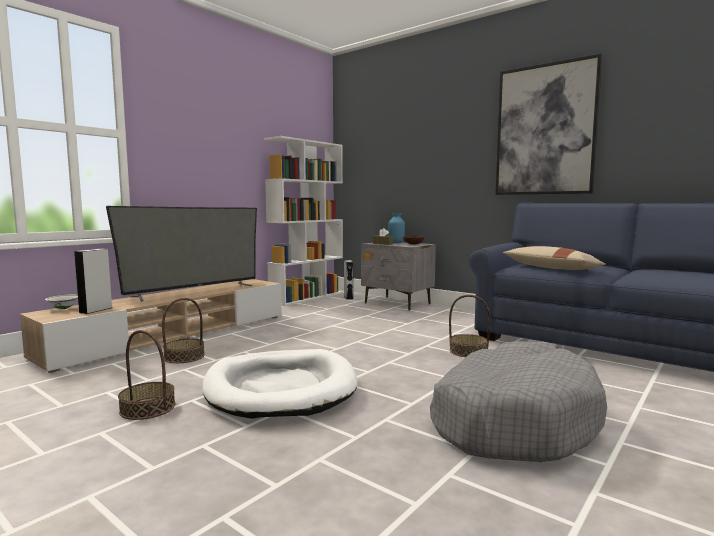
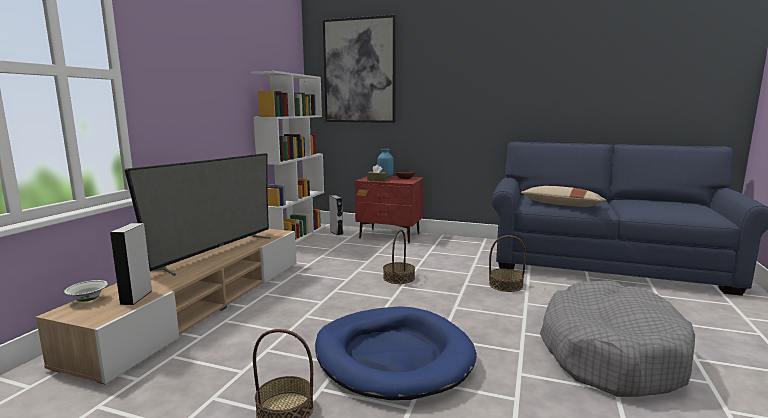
camera: 20 degrees left, 5 degrees up
(184, 357) = (248, 333): basket -> basket (398, 278)
(281, 388) = (392, 356): white dog bed -> blue dog bed
(397, 303) = (390, 235): grey nightstand -> red nightstand
(545, 130) = (530, 76): picture -> picture (359, 71)

